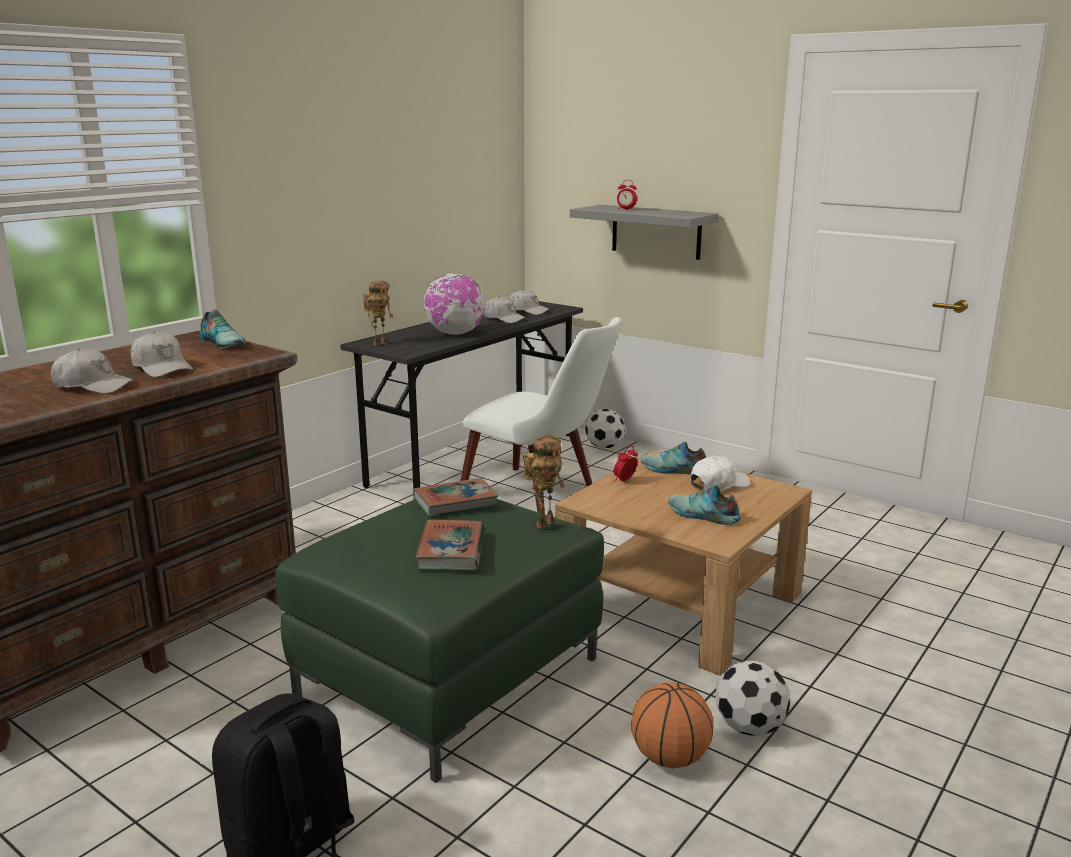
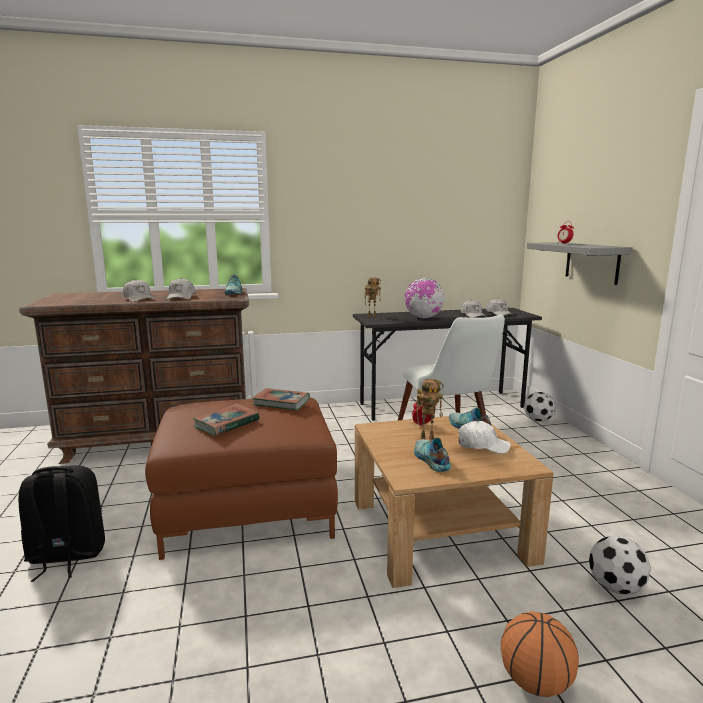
camera: 40 degrees right, 5 degrees down
(448, 677) = (248, 511): green ottoman -> brown ottoman
(544, 523) = (302, 427): toy robot -> toy robot (427, 438)
(670, 758) = (280, 619): basketball -> basketball (535, 682)
(750, 727) = (358, 632): football -> football (616, 587)

